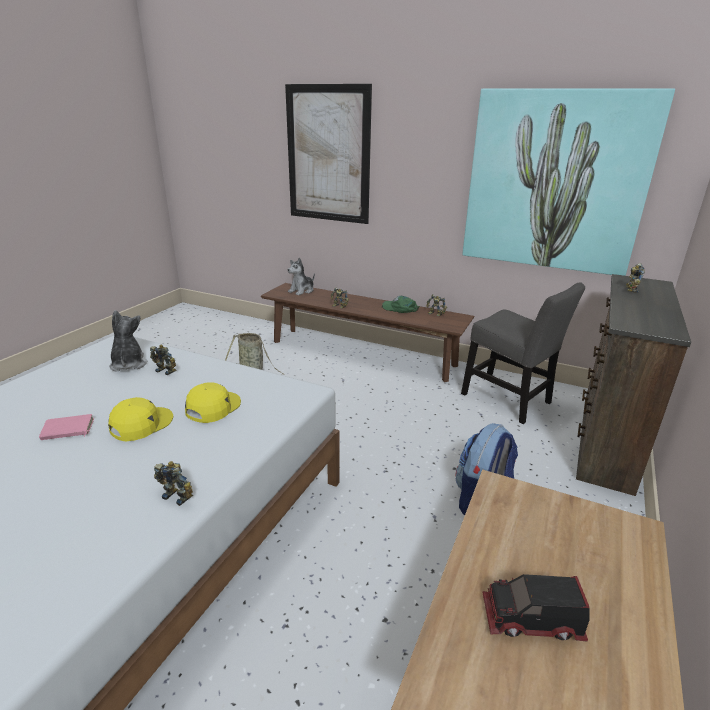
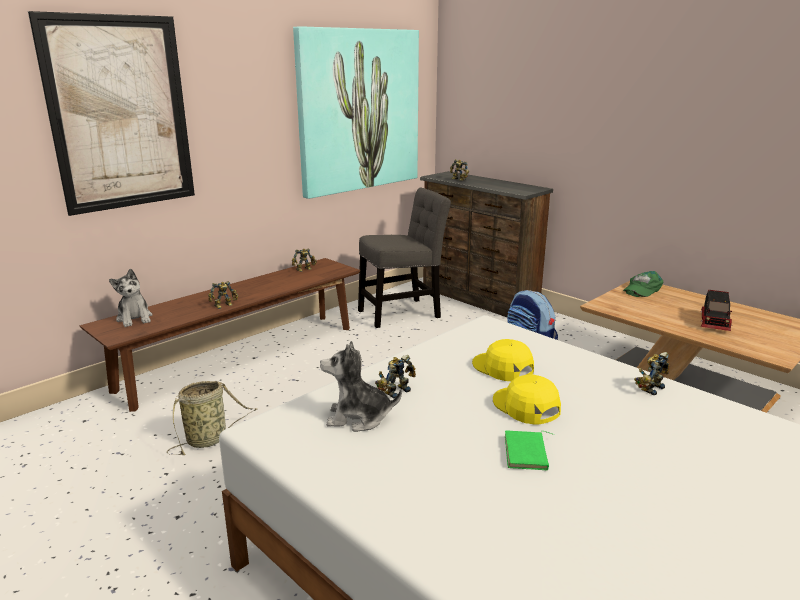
camera: 70 degrees left, 5 degrees down
(67, 430) = (527, 453): pink book -> green book
(400, 308) = (270, 280): green cap -> green cap (642, 289)

